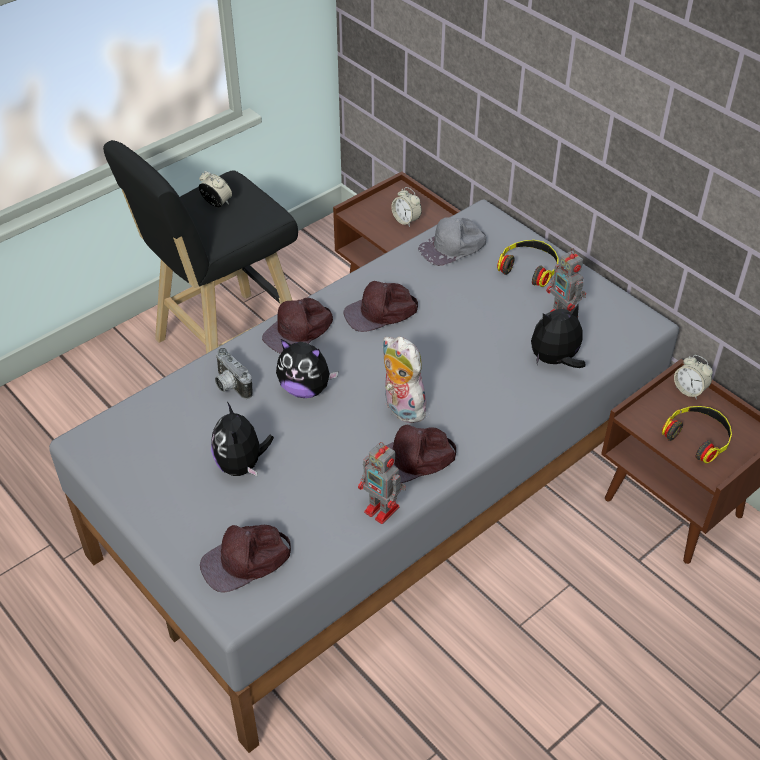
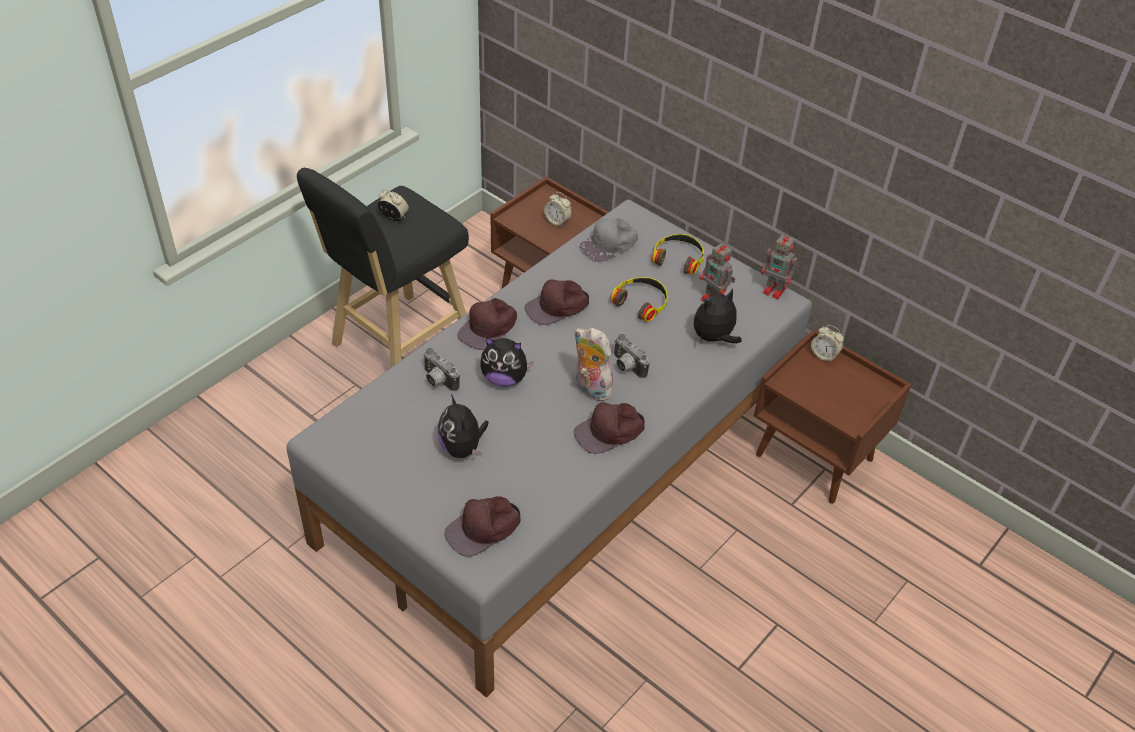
camera: 10 degrees left, 0 degrees up
(383, 510) = (591, 476): toy robot -> toy robot (775, 291)
(447, 386) = (626, 367): none -> camera
(698, 437) = (836, 394): headphones -> headphones (641, 302)

